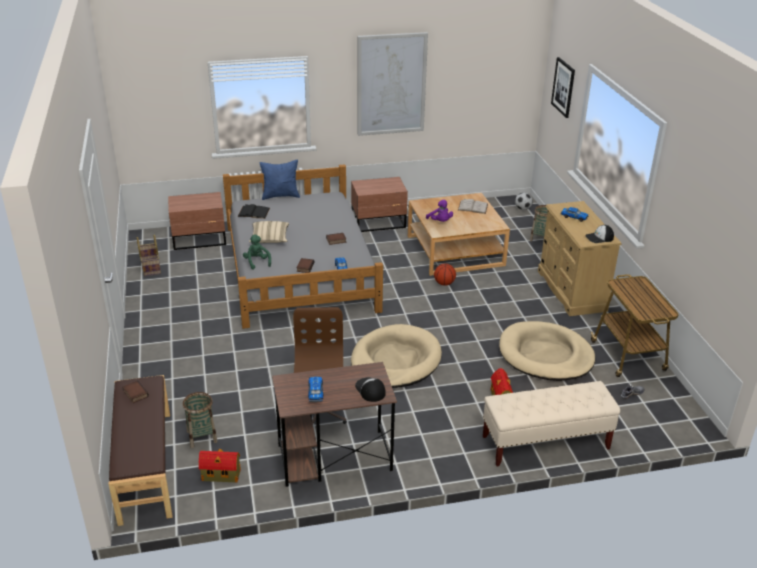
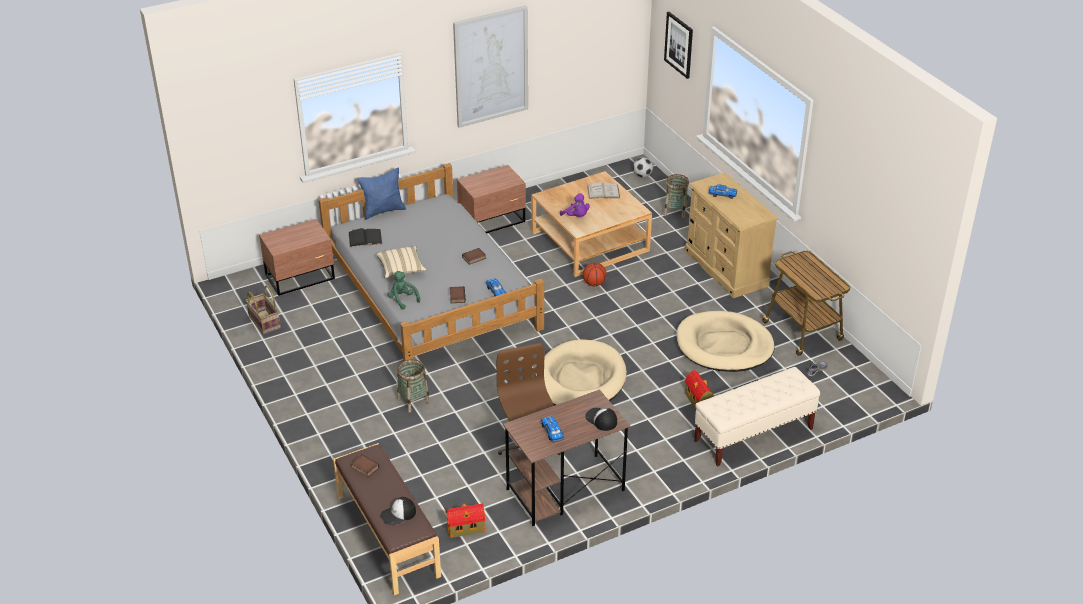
camera: 15 degrees left, 5 degrees up
(202, 436) = (427, 496): basket -> basket (413, 401)
(599, 238) = (755, 215): cap -> cap (398, 514)

